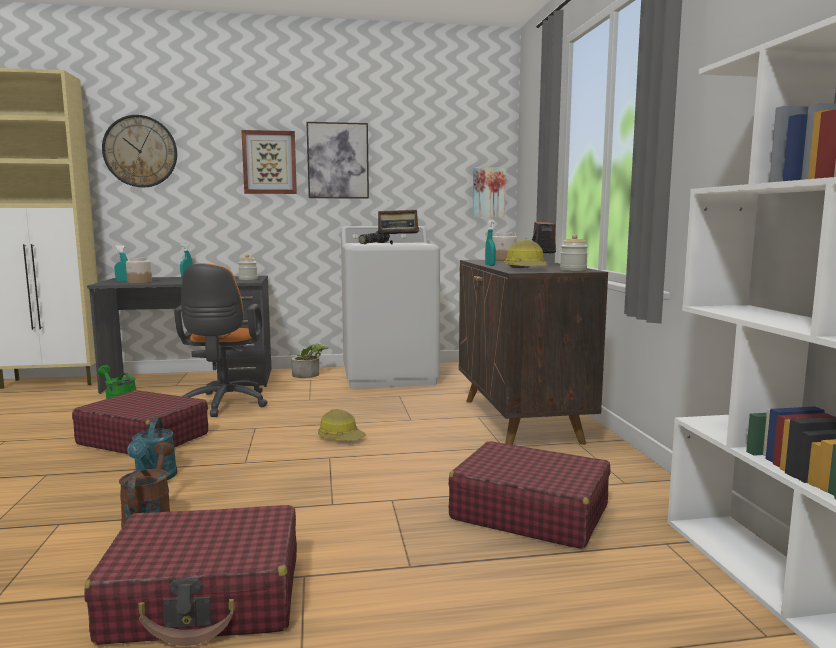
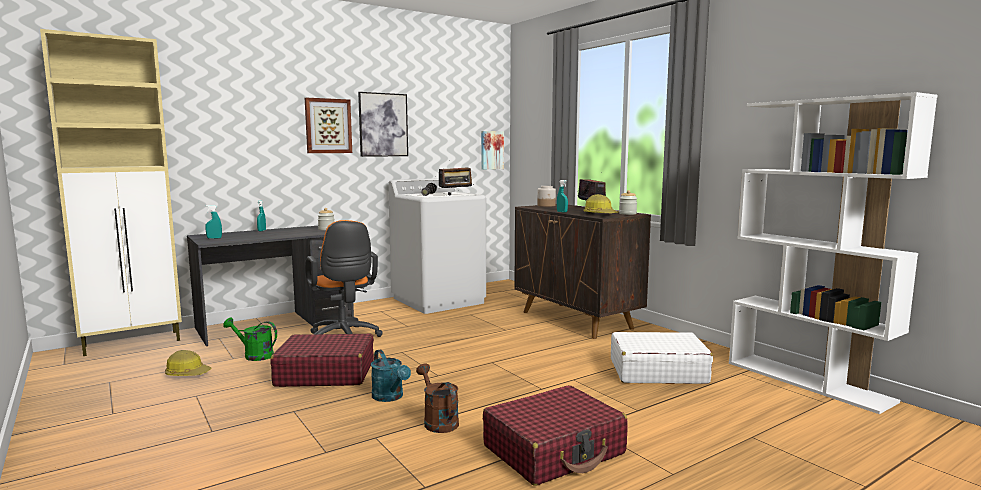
camera: 25 degrees left, 0 degrees up
(139, 282) = (238, 238): jar -> none
(140, 151) = (211, 115): wall clock -> none
(310, 374) = (372, 307): potted plant -> none
(341, 437) = (477, 348): hard hat -> hard hat (188, 373)
(529, 512) = (657, 371): red suitcase -> white suitcase

